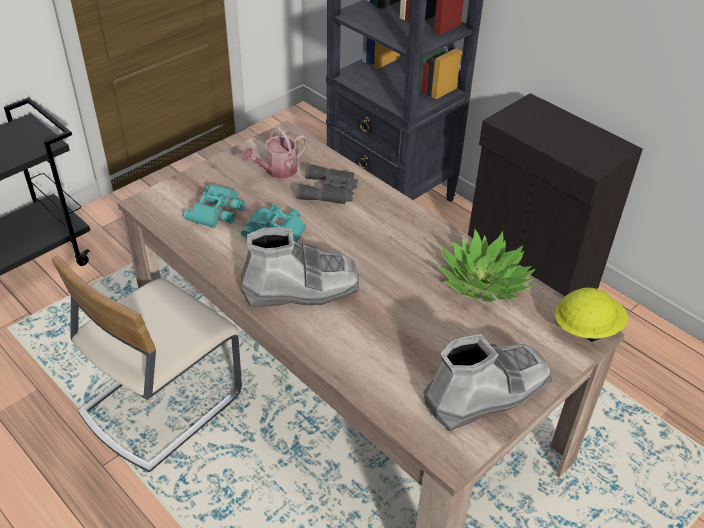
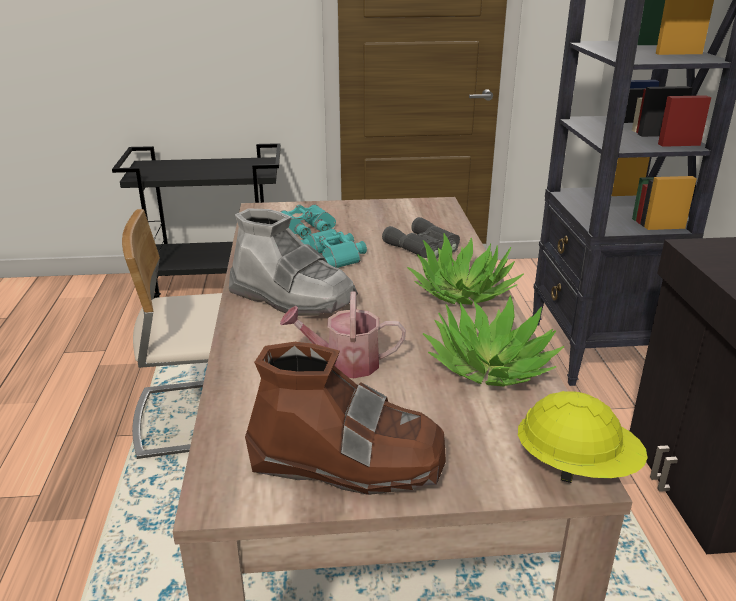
camera: 40 degrees right, 15 degrees down
(277, 171) = (395, 221): watering can -> watering can (344, 363)
(402, 225) = (462, 291): none -> potted plant
(485, 393) = (347, 461): grey boot -> brown boot

